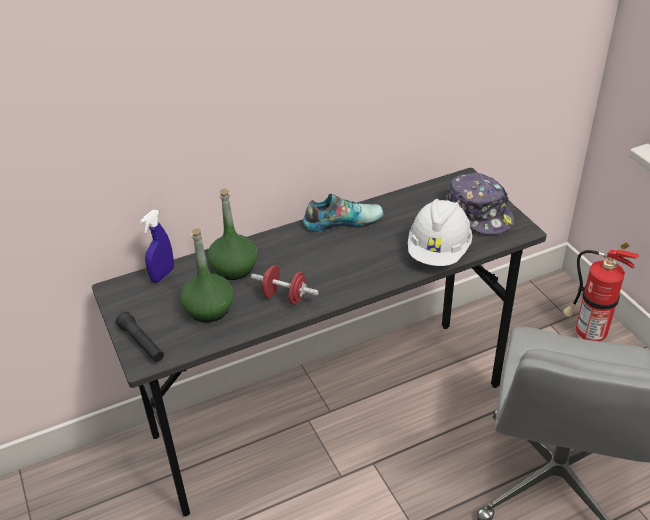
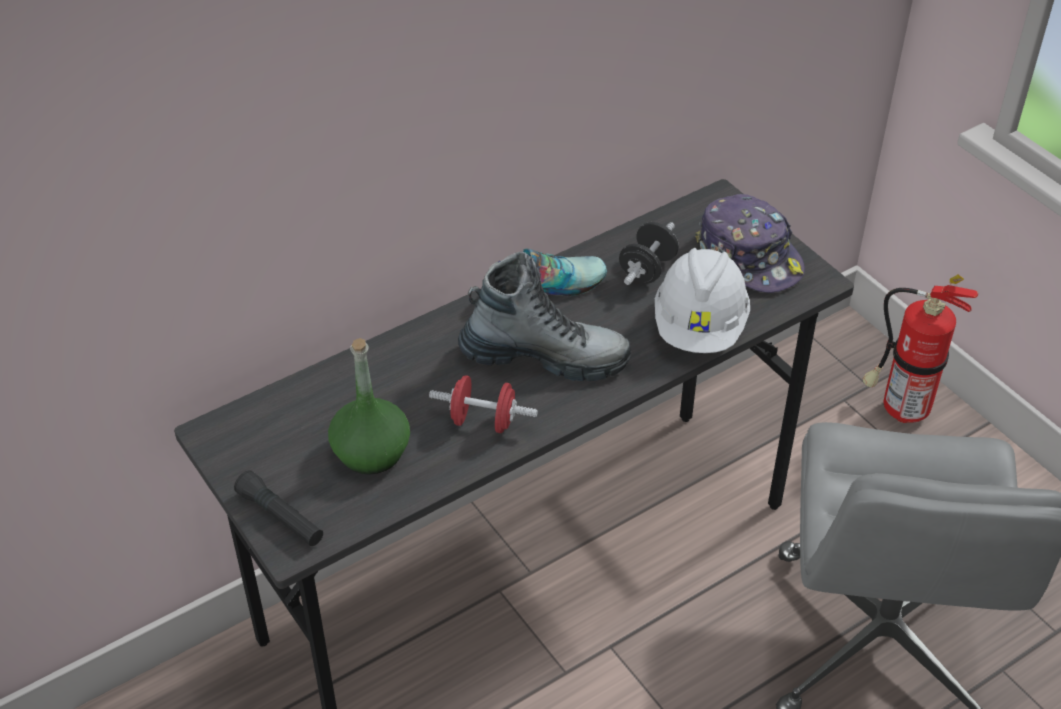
camera: 10 degrees left, 5 degrees up
(162, 275) = (283, 402): blue spray bottle -> none
(234, 268) = (394, 380): green bottle -> none
(333, 262) = (544, 357): none -> boot
(411, 216) = (647, 269): none -> black dumbbell

